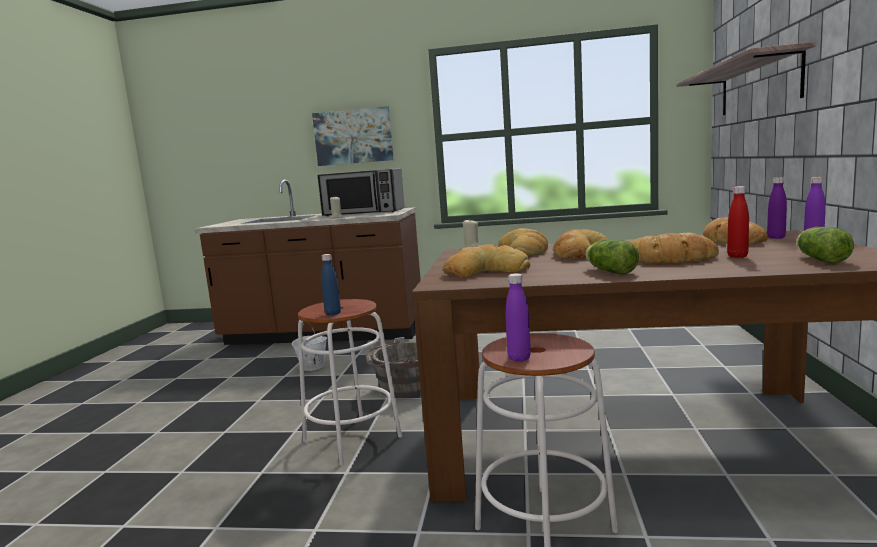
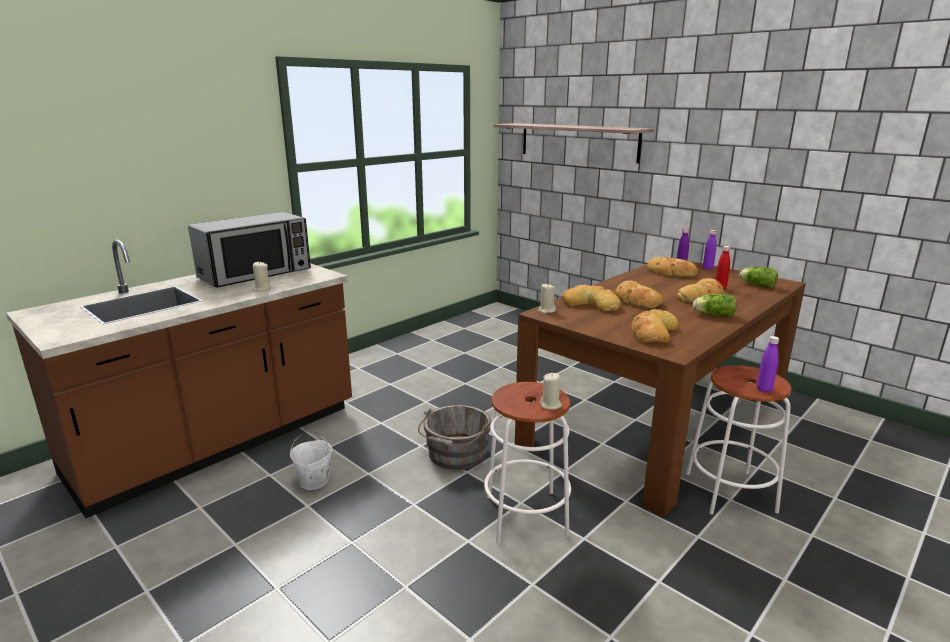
camera: 55 degrees left, 10 degrees up
(333, 313) = (550, 405): blue bottle -> beige candle
(353, 136) = (182, 166): picture -> none

